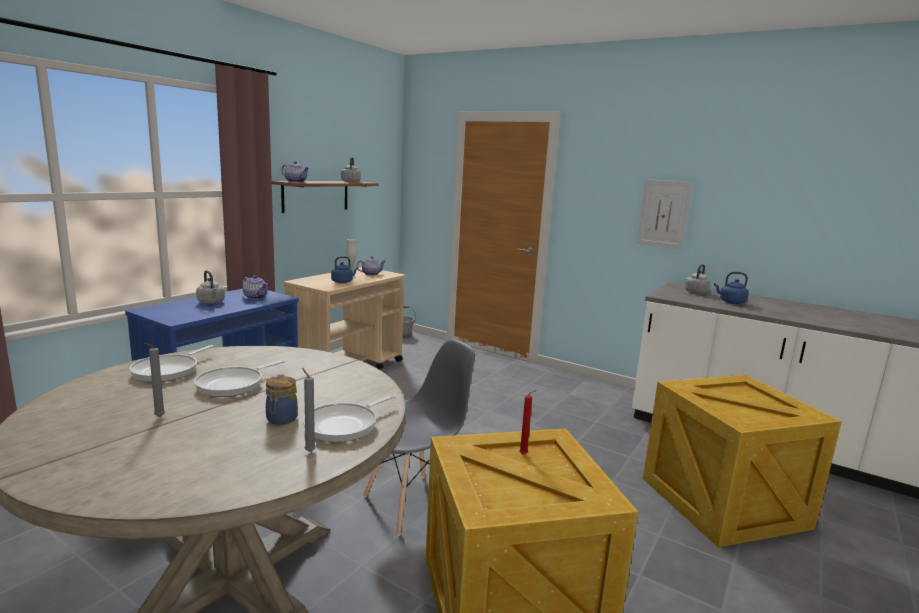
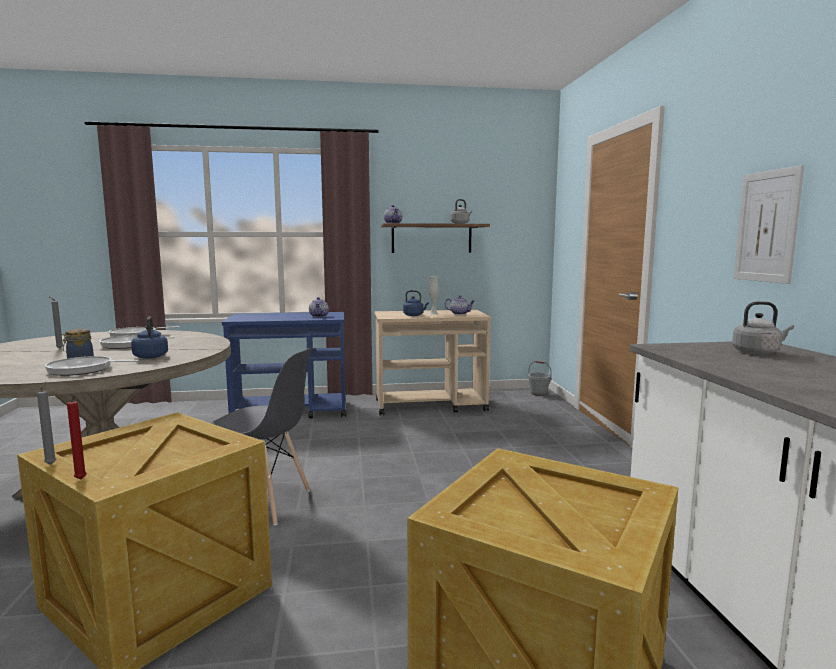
camera: 50 degrees right, 5 degrees down
(211, 302) = (285, 315): grey kettle -> none
(309, 451) = (30, 373): grey candle -> grey candle (51, 464)
(524, 454) = (187, 444): red candle -> red candle (81, 480)
(730, 302) = (770, 367): blue kettle -> blue kettle (151, 356)

